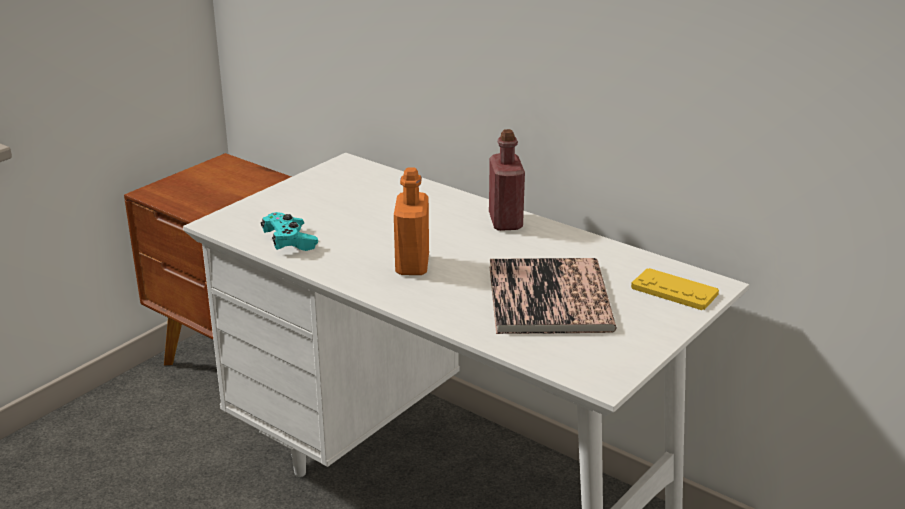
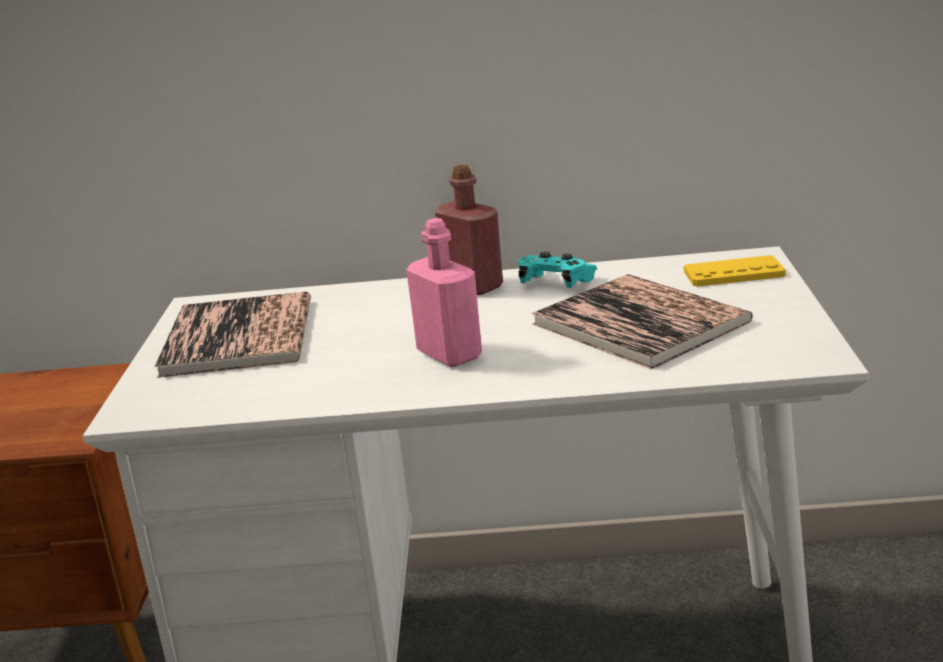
camera: 35 degrees left, 5 degrees down
(289, 242) = (263, 393): turquoise game controller -> turquoise game controller (556, 283)
(333, 197) = (239, 337): none -> book
(412, 265) = (449, 354): orange bottle -> pink bottle

